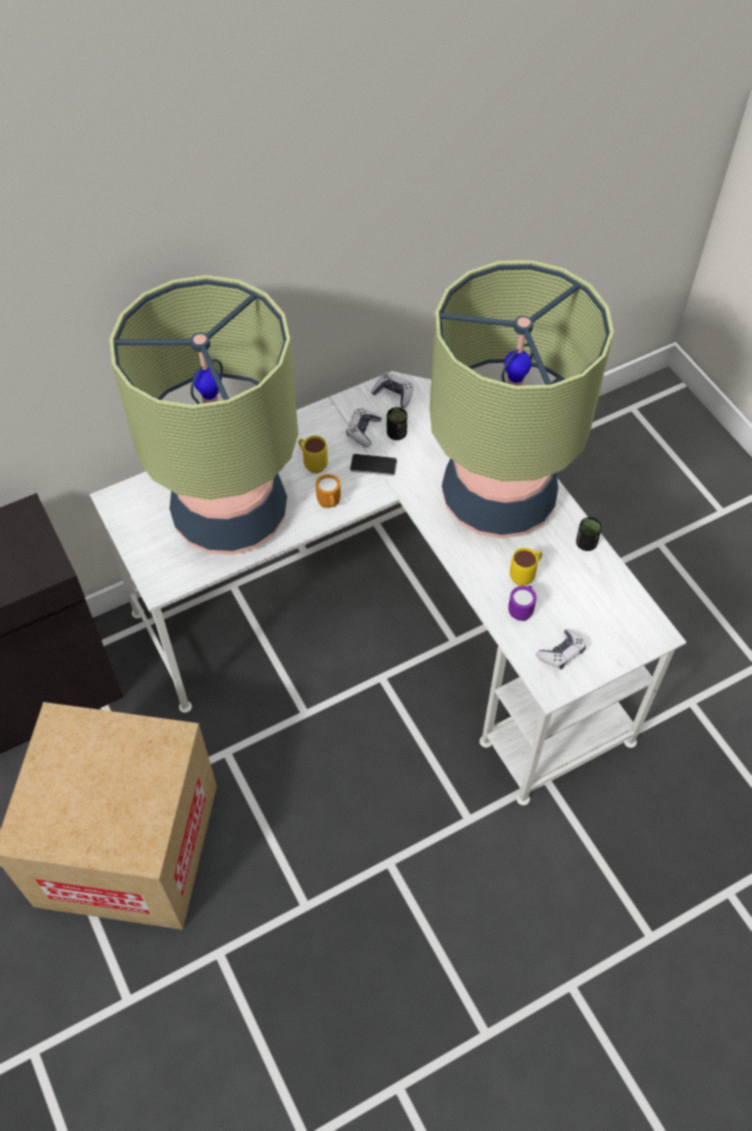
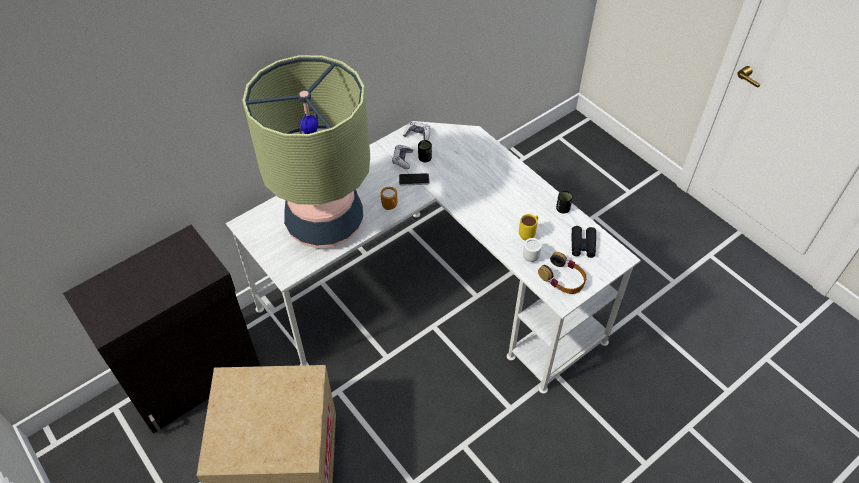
camera: 10 degrees left, 5 degrees down
(312, 464) = (373, 184): yellow mug -> none
(498, 498) = (500, 189): table lamp -> none
(521, 610) = (531, 256): purple mug -> white mug
(561, 653) = (563, 278): game controller -> headphones
(603, 605) = (583, 245): none -> black binoculars

